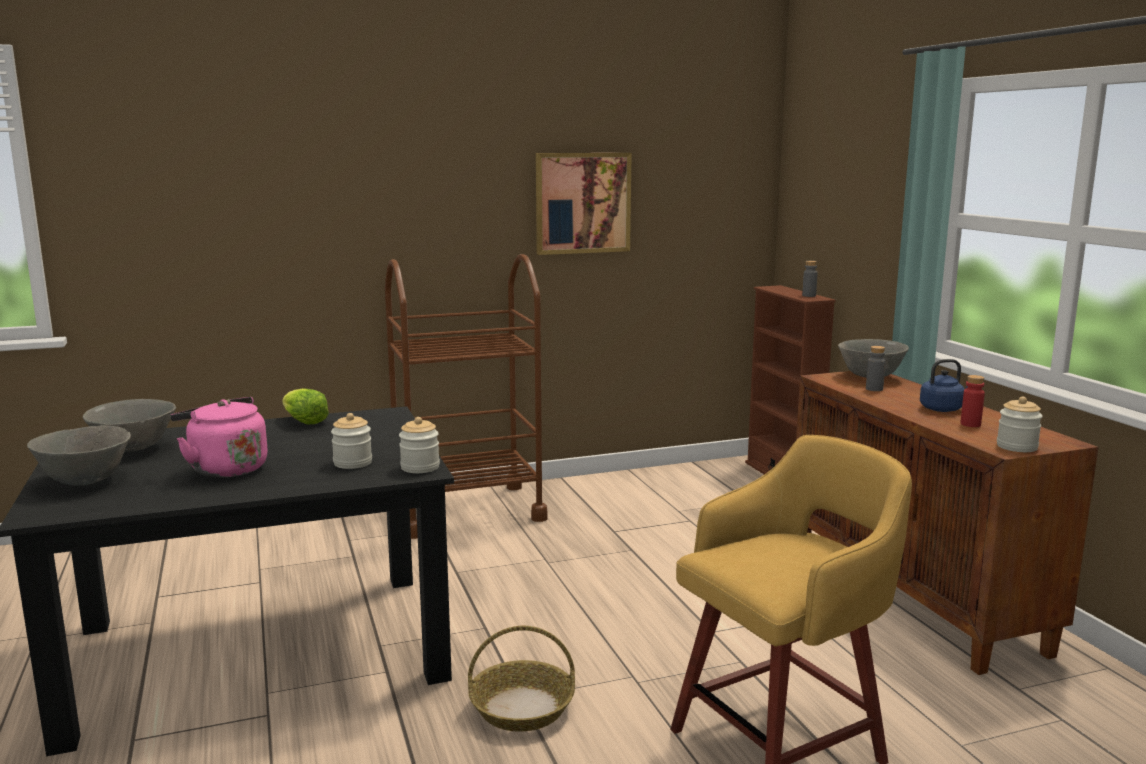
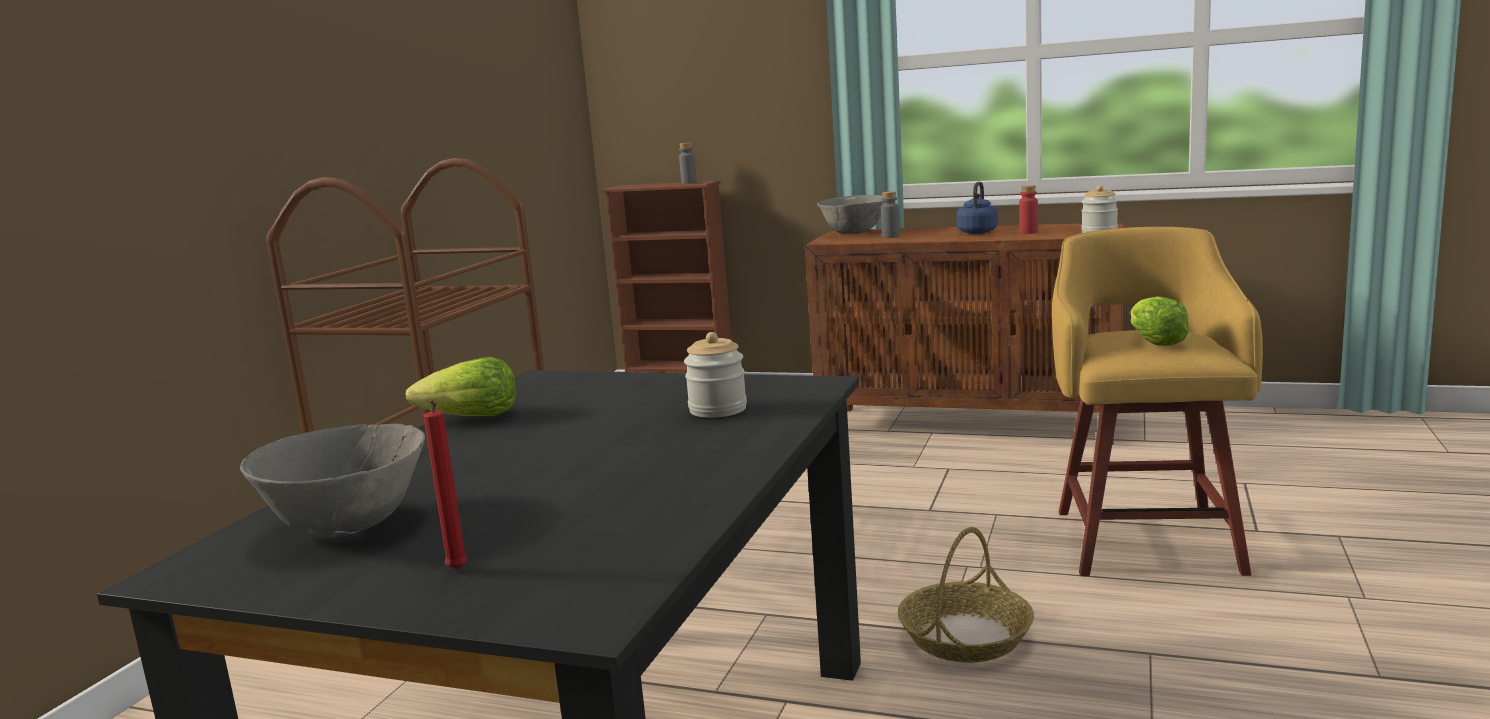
camera: 50 degrees left, 0 degrees up
(84, 481) = (457, 571): grey bowl -> red candle
(225, 469) = (600, 473): pink kettle -> none
(420, 467) = (797, 384): jar -> none
(582, 203) = (442, 94): picture -> none
(779, 557) = (1154, 341): none -> lettuce

